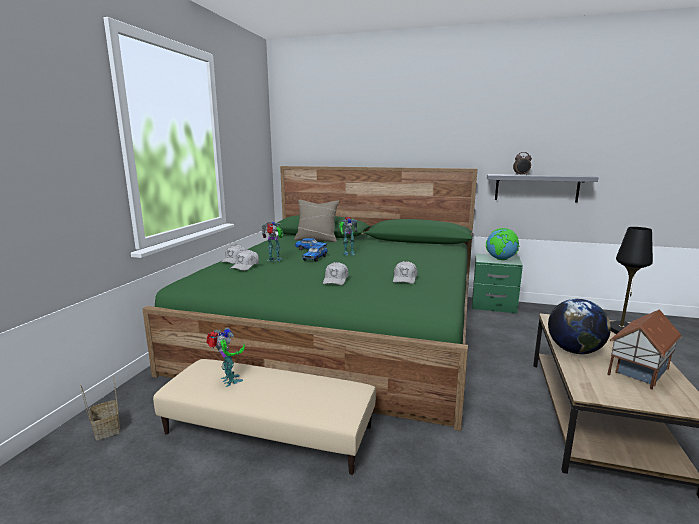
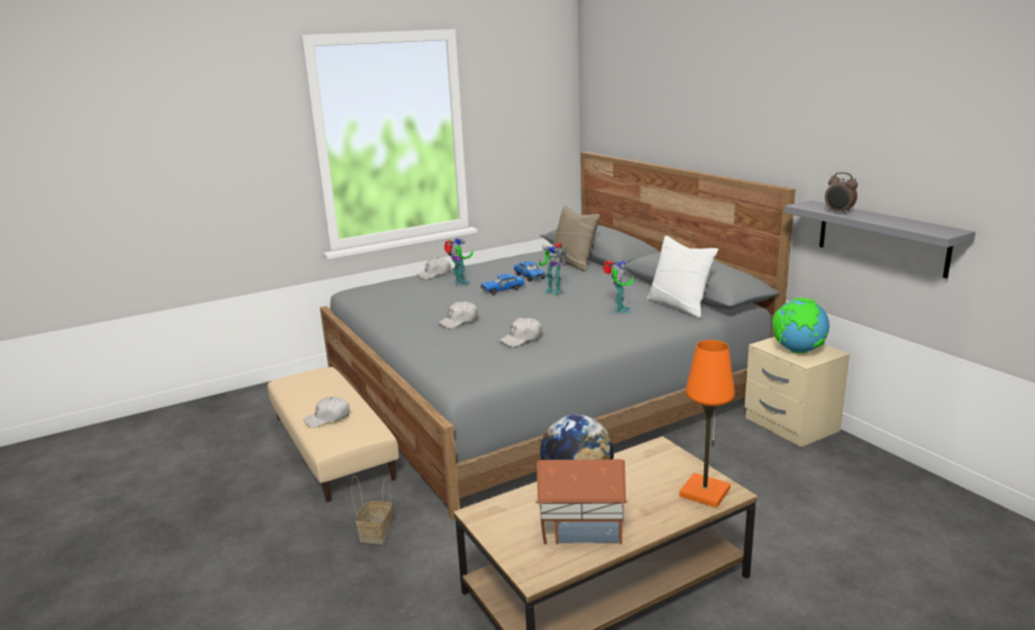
camera: 45 degrees right, 5 degrees up
(106, 429) = (257, 400): basket -> basket (376, 532)
(229, 381) = (313, 390): toy robot -> toy robot (619, 310)
(245, 266) = (416, 285): white cap -> white cap (328, 418)
(343, 328) = (539, 386): green bed -> grey bed
(432, 247) = (679, 306): none -> white pillow
(493, 306) = (790, 425): green nightstand -> beige nightstand
(620, 329) = (705, 492): black table lamp -> orange table lamp

